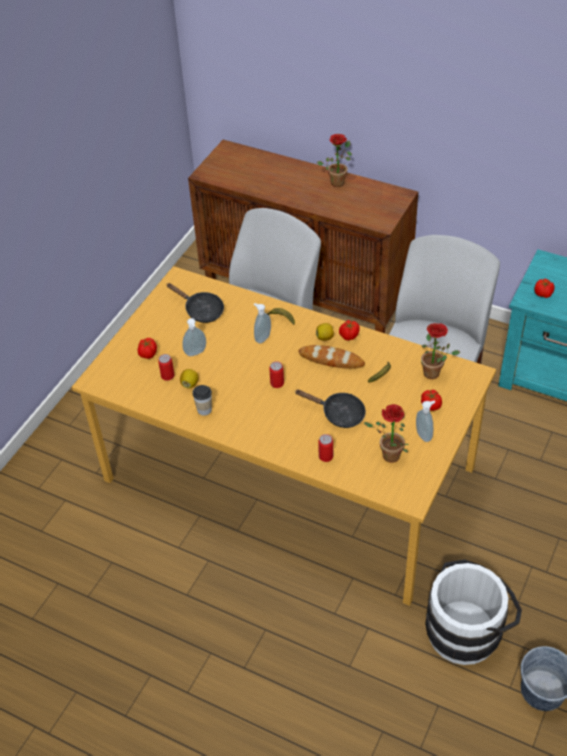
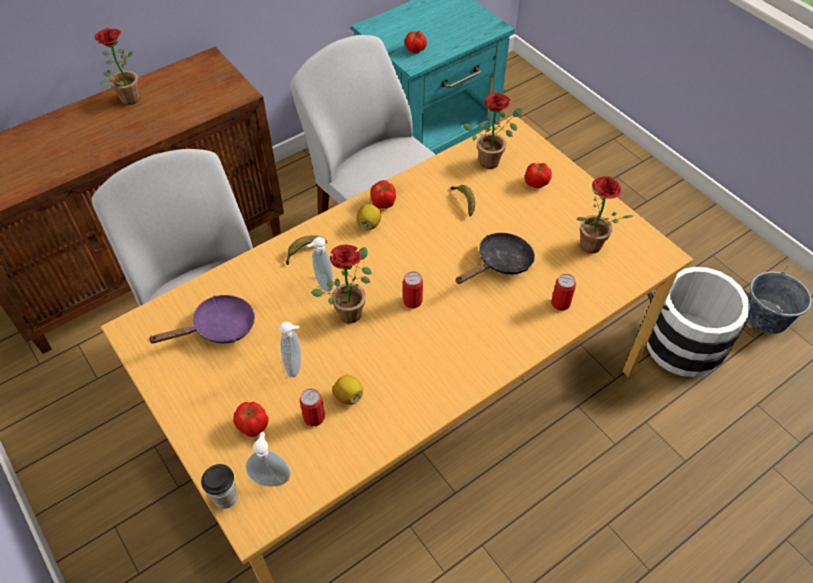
camera: 65 degrees left, 5 degrees up
(201, 310) = (218, 328): black frying pan -> purple frying pan
(204, 410) = (407, 398): cup -> cup (225, 497)
(251, 358) = (351, 310): none -> potted plant
(331, 359) = (409, 234): bread -> none
(424, 435) = (575, 205): soap dispenser -> soap dispenser (271, 478)

